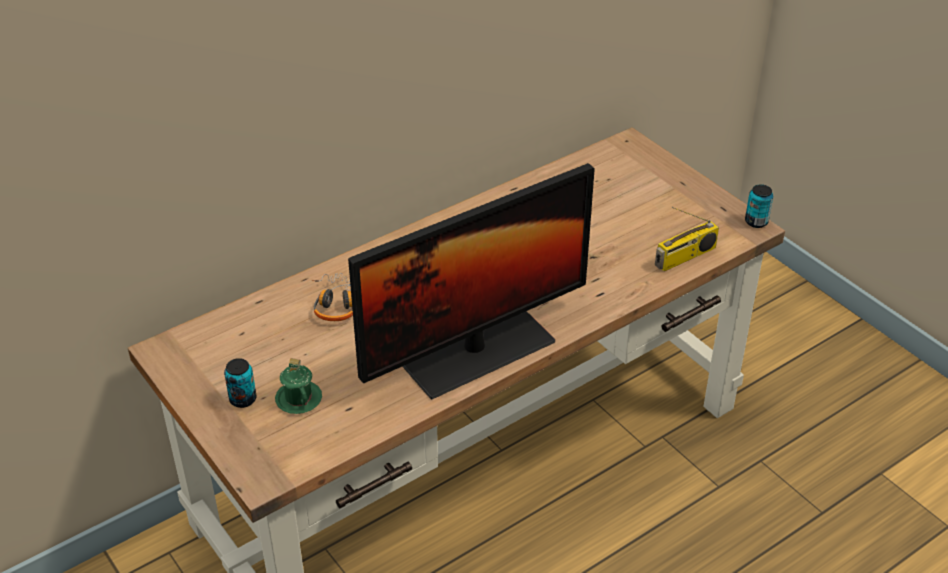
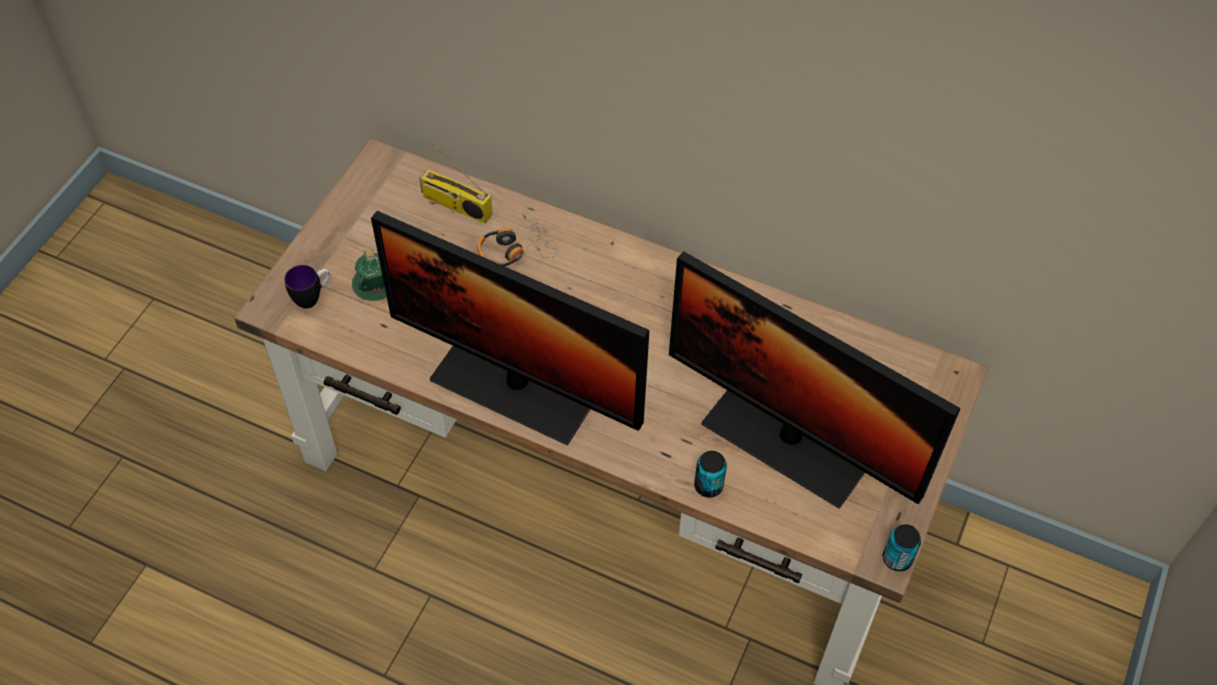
camera: 60 degrees right, 15 degrees up
(243, 399) = (353, 246): can -> can (708, 485)
(277, 445) = (313, 297): none -> mug
(629, 232) = (788, 440): none -> monitor
(685, 257) = (780, 510): radio -> radio (455, 206)

